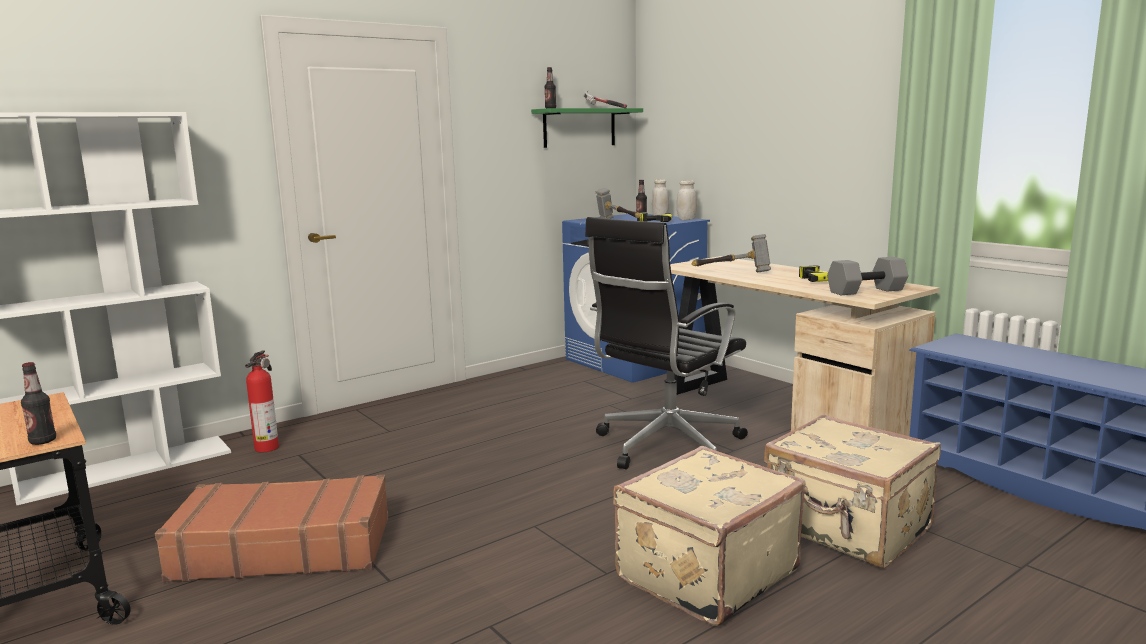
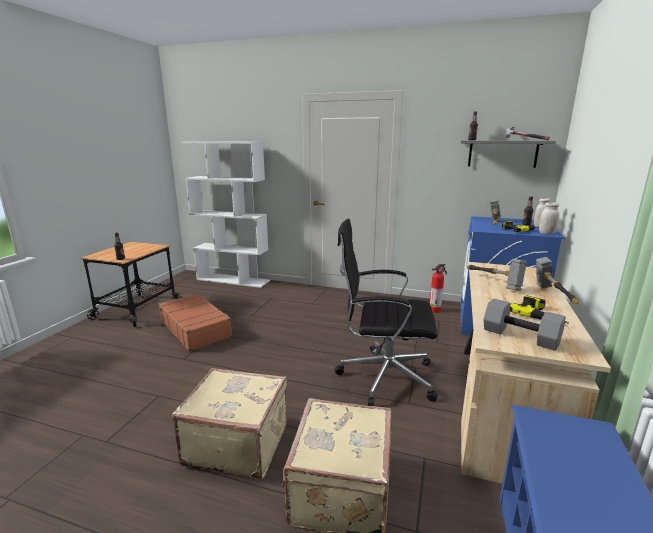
camera: 55 degrees right, 5 degrees up
(268, 447) = (271, 291): fire extinguisher -> fire extinguisher (435, 310)
(579, 128) = (502, 153): green shelf -> grey shelf
(792, 268) = (553, 296): none -> hammer

